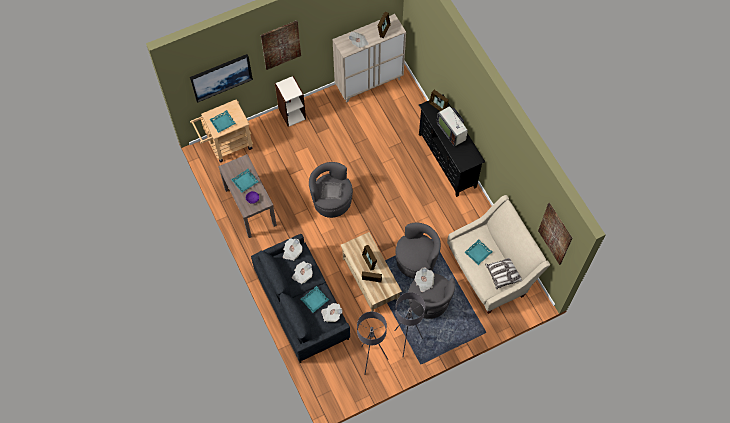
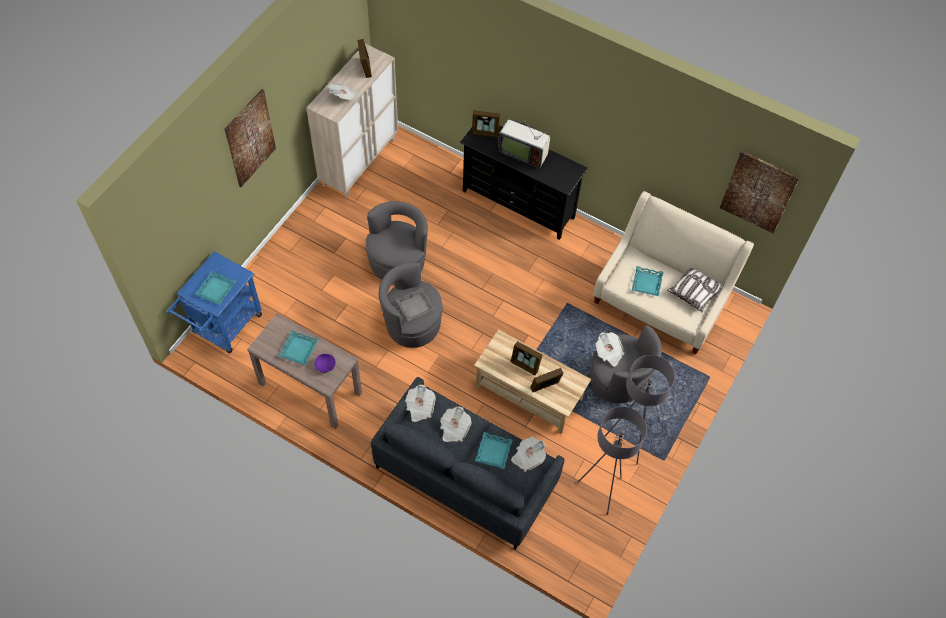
camera: 35 degrees left, 5 degrees down
(221, 77) = (189, 220): picture -> none
(226, 145) = (224, 328): beige cart -> blue cart
(292, 114) = (285, 245): bookcase -> none
(416, 261) = (567, 339): grey armchair -> grey armchair (397, 261)

